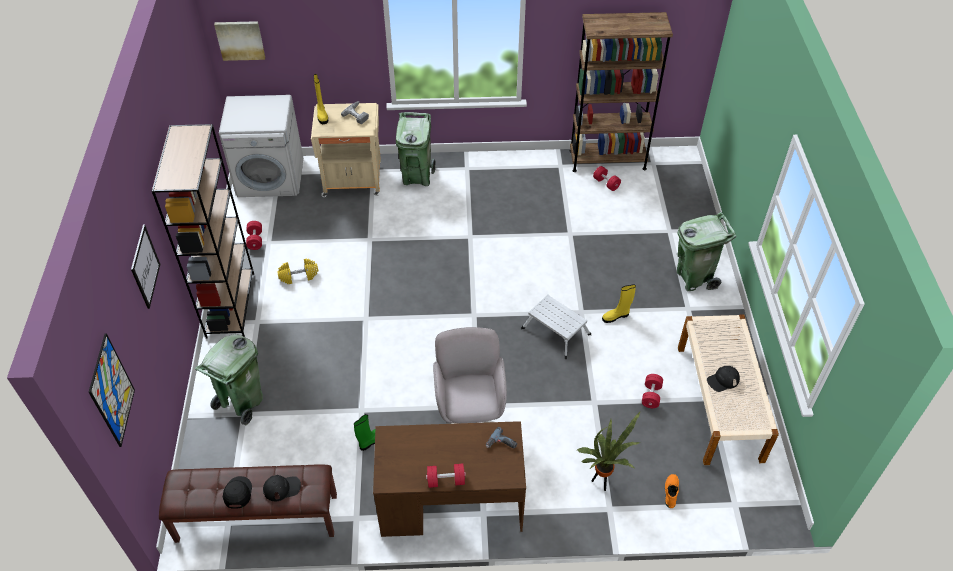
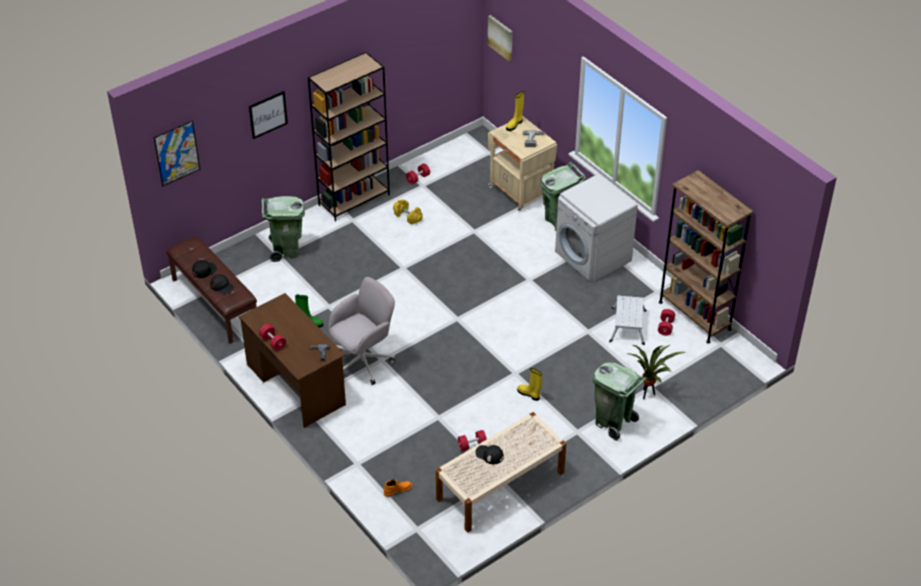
camera: 55 degrees right, 5 degrees down
(270, 178) = (480, 151): white washing machine -> white washing machine (592, 256)
(556, 331) = (483, 368): white step ladder -> white step ladder (627, 326)
(602, 482) = (375, 450): potted plant -> potted plant (648, 395)

